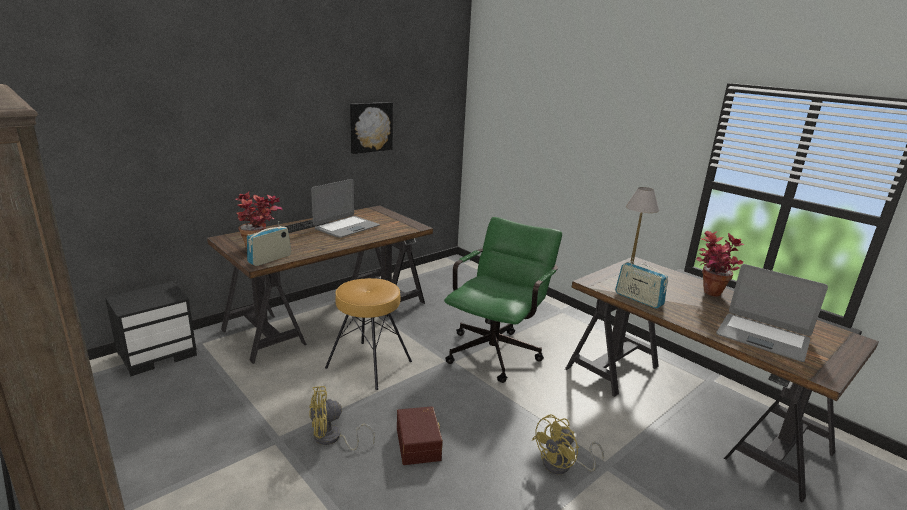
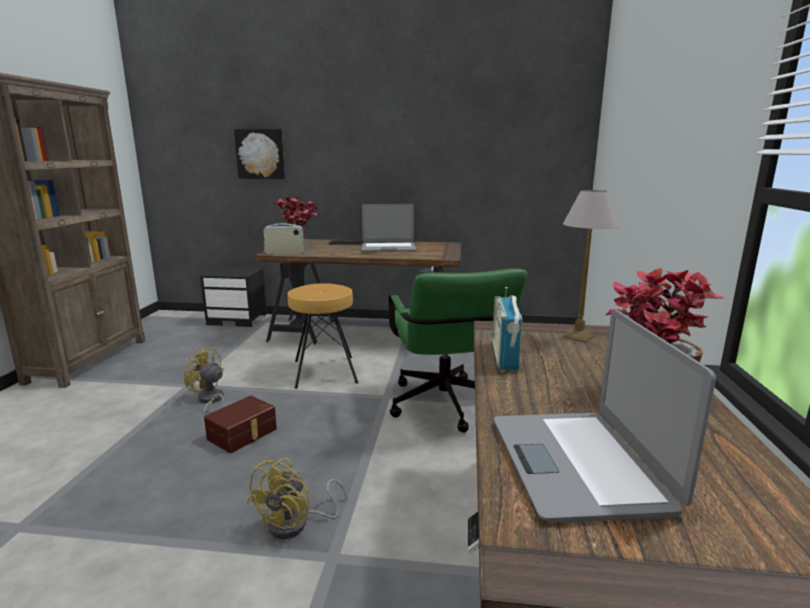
camera: 50 degrees right, 5 degrees down
(370, 127) = (454, 156): picture -> picture (260, 154)
(496, 350) = (447, 408): green office chair -> green office chair turned 90 degrees clockwise
(563, 466) = (297, 524): yellow fan -> yellow fan turned 75 degrees counterclockwise

